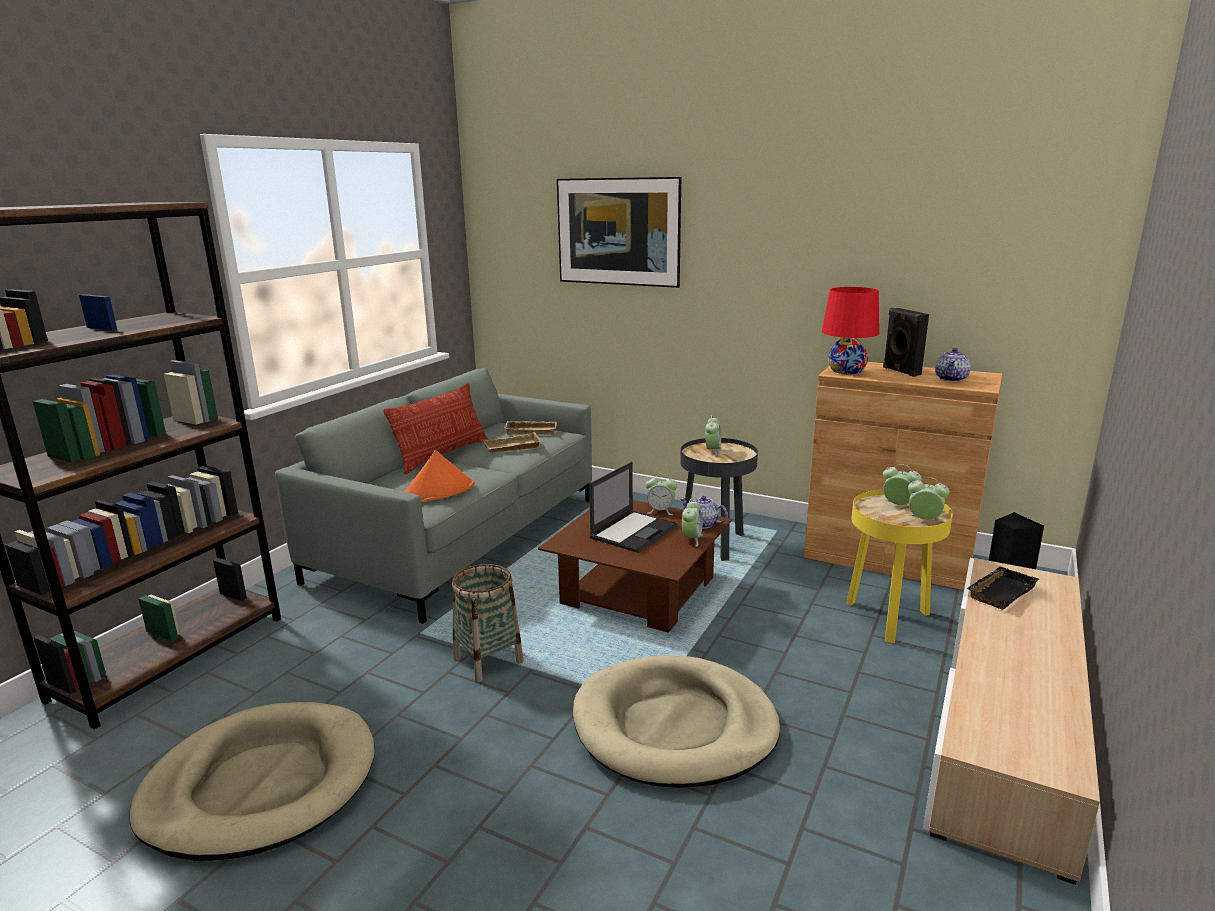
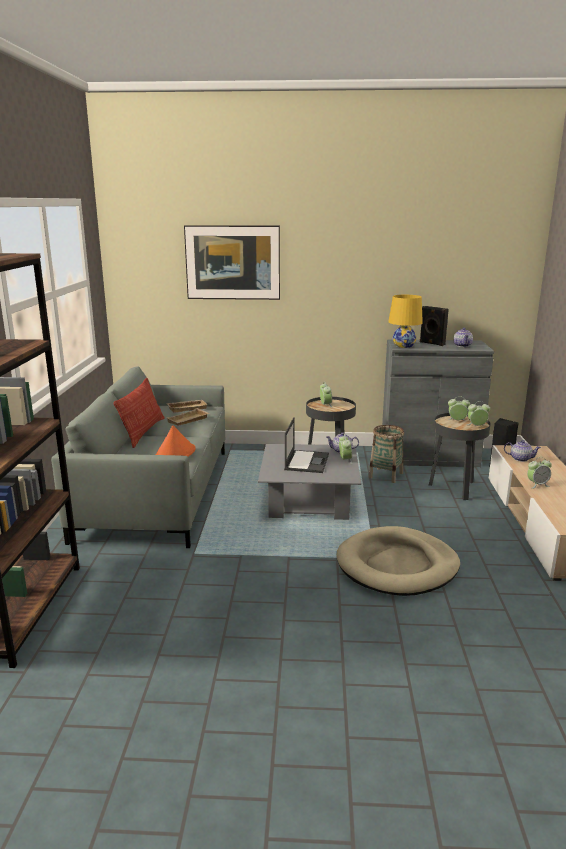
camera: 25 degrees left, 0 degrees up
(261, 785) = (184, 661): beige dog bed -> none
(488, 660) = (256, 558): basket -> basket (386, 475)
(638, 591) = (309, 501): brown coffee table -> grey coffee table
(660, 511) = (309, 447): alarm clock -> alarm clock (537, 485)
(847, 371) = (404, 346): red table lamp -> yellow table lamp
(887, 618) = (455, 488): yellow side table -> black side table
(888, 557) = (428, 457): brown cabinet -> grey cabinet
(999, 591) = (520, 459): black tray -> teapot

